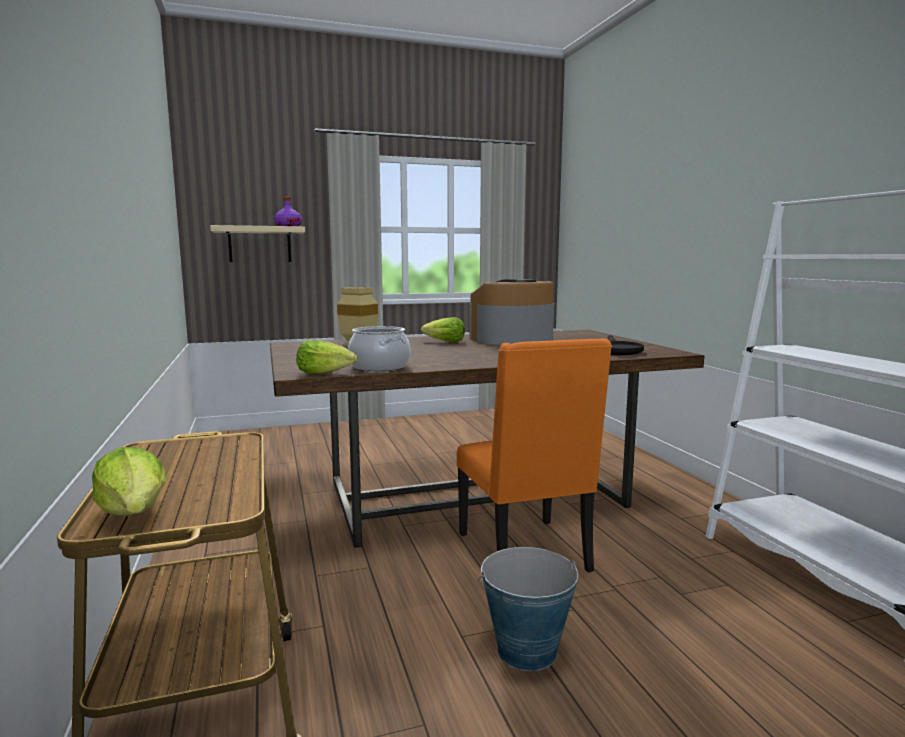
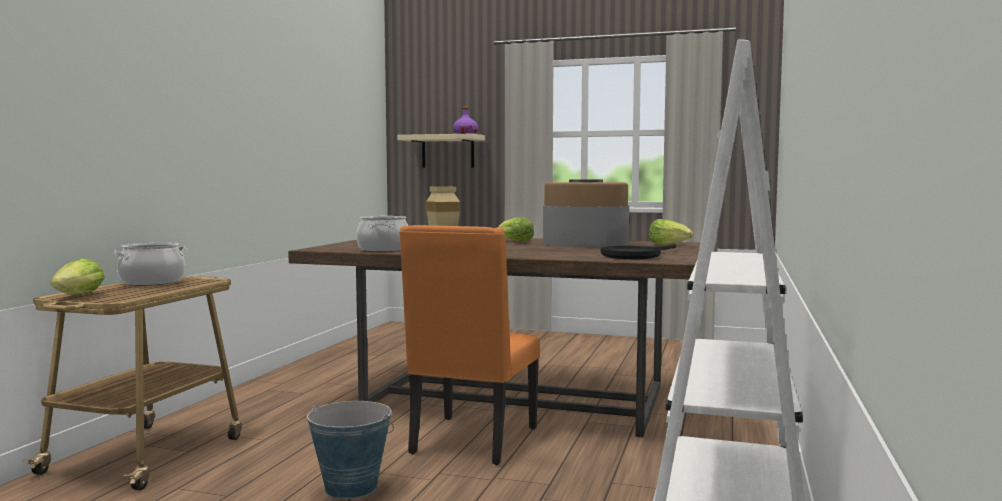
camera: 35 degrees right, 5 degrees down
(164, 459) = (152, 282): none -> cooking pot
(325, 373) = (333, 250): lettuce -> lettuce (669, 245)

